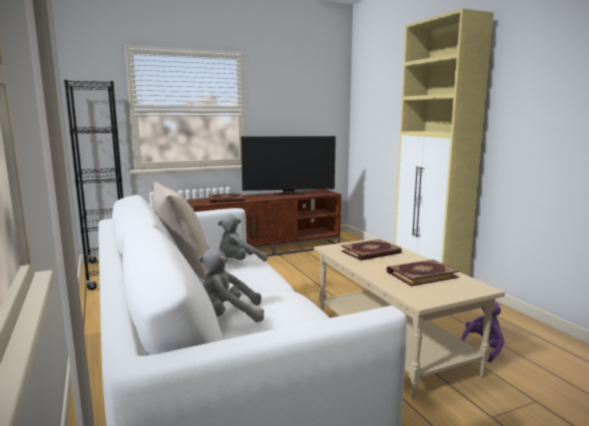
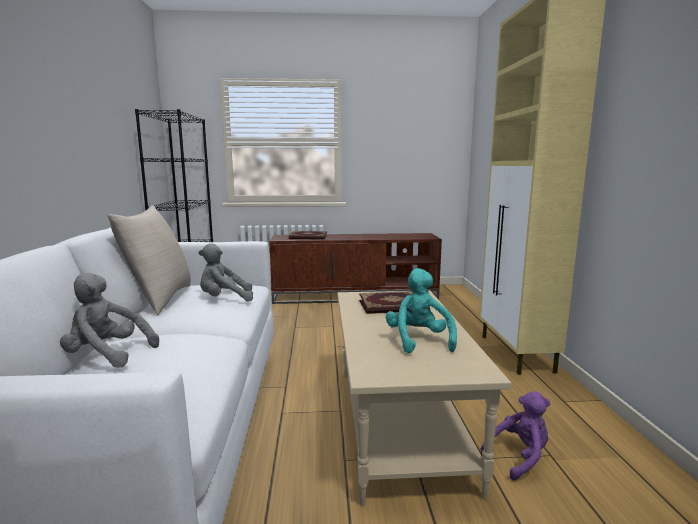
camera: 20 degrees right, 0 degrees up
(288, 194) = (381, 236): television -> none
(421, 274) = (418, 340): book -> turquoise plush toy

